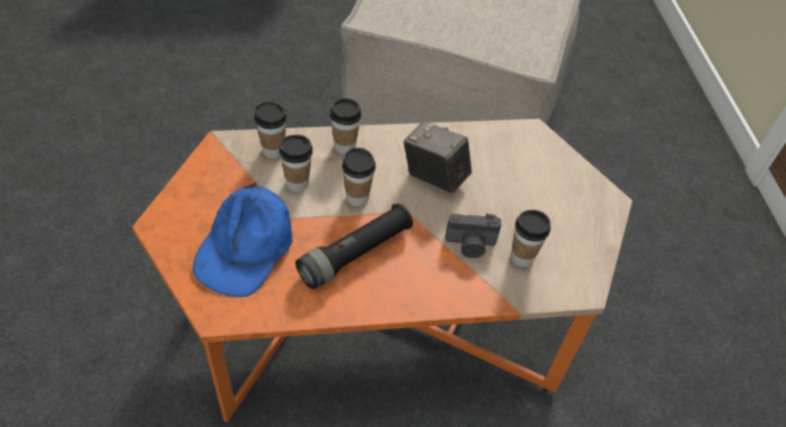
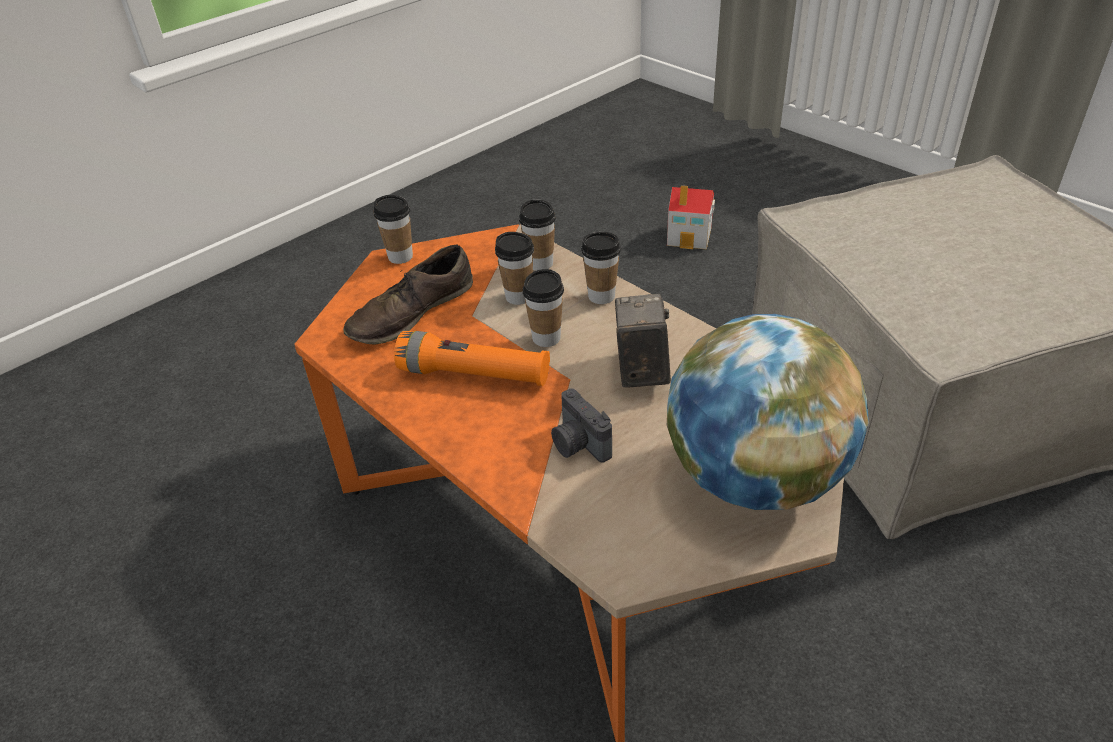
camera: 60 degrees right, 10 degrees down
(200, 67) = (690, 236): none -> toy house
(246, 247) = (411, 312): blue cap -> brown shoe
(355, 254) = (474, 375): black flashlight -> orange flashlight
(522, 257) = (609, 493): cup -> cup (400, 257)
(561, 193) = (754, 478): none -> globe

